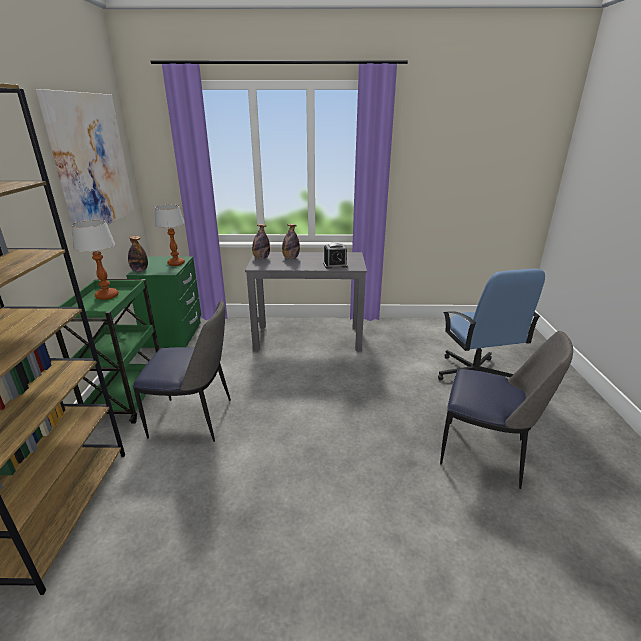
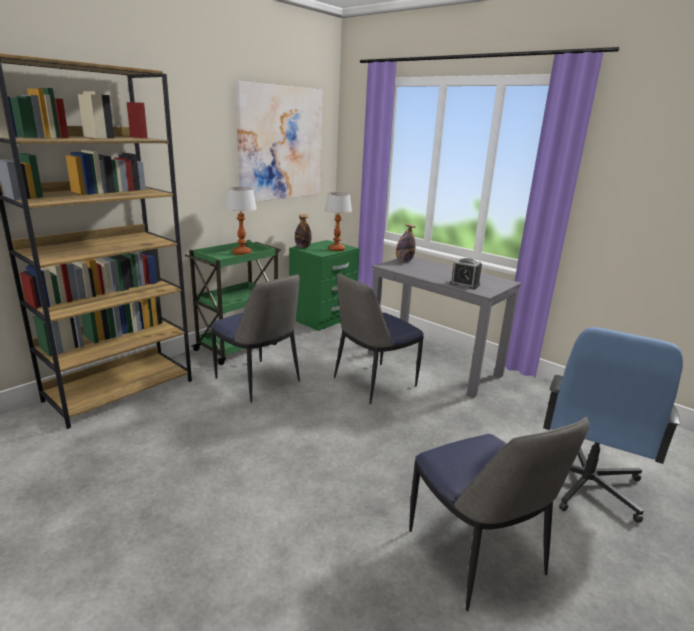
camera: 40 degrees right, 5 degrees down
(287, 372) = (372, 383): none -> chair
(291, 258) = (432, 268): bottle -> none

